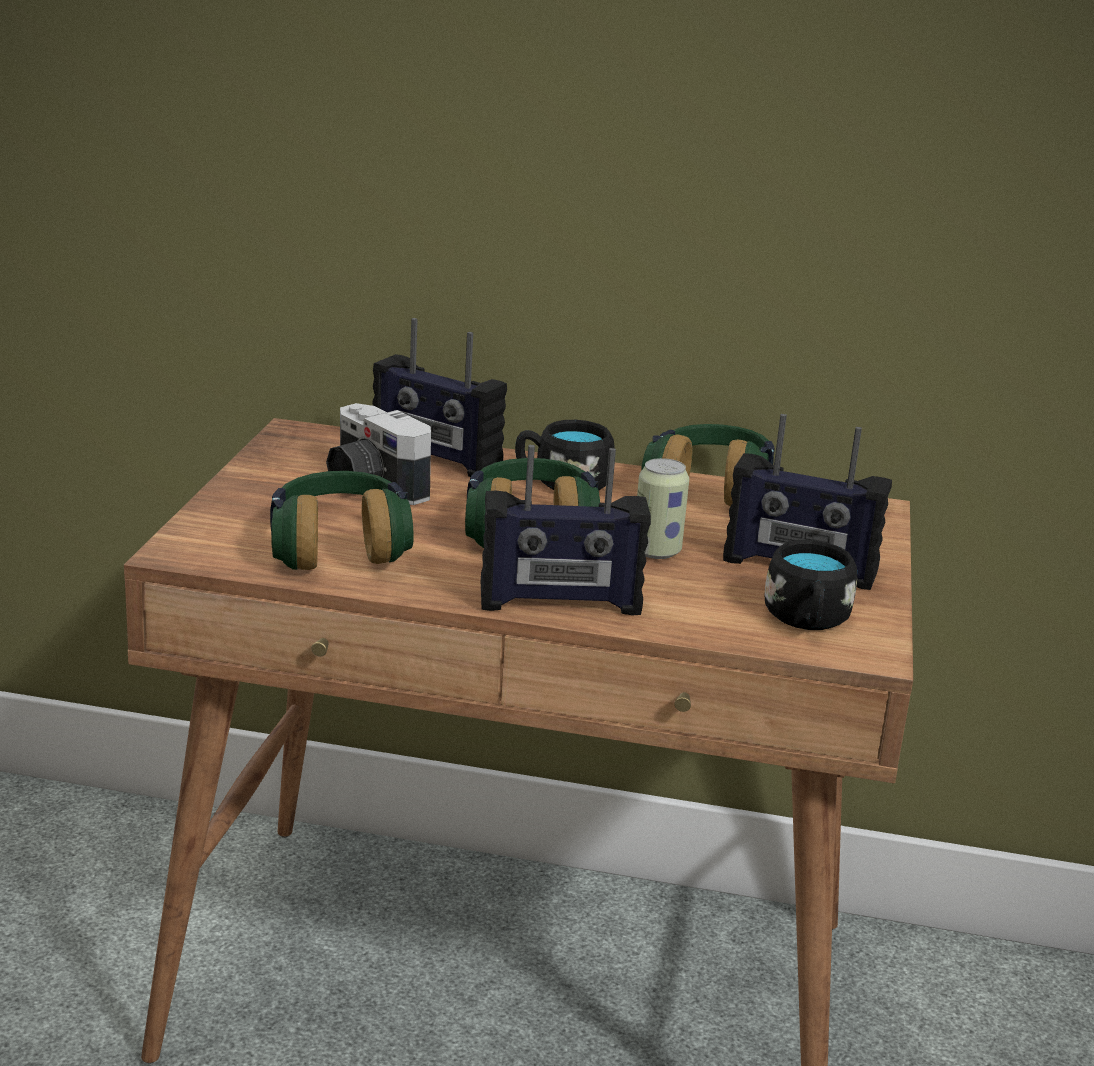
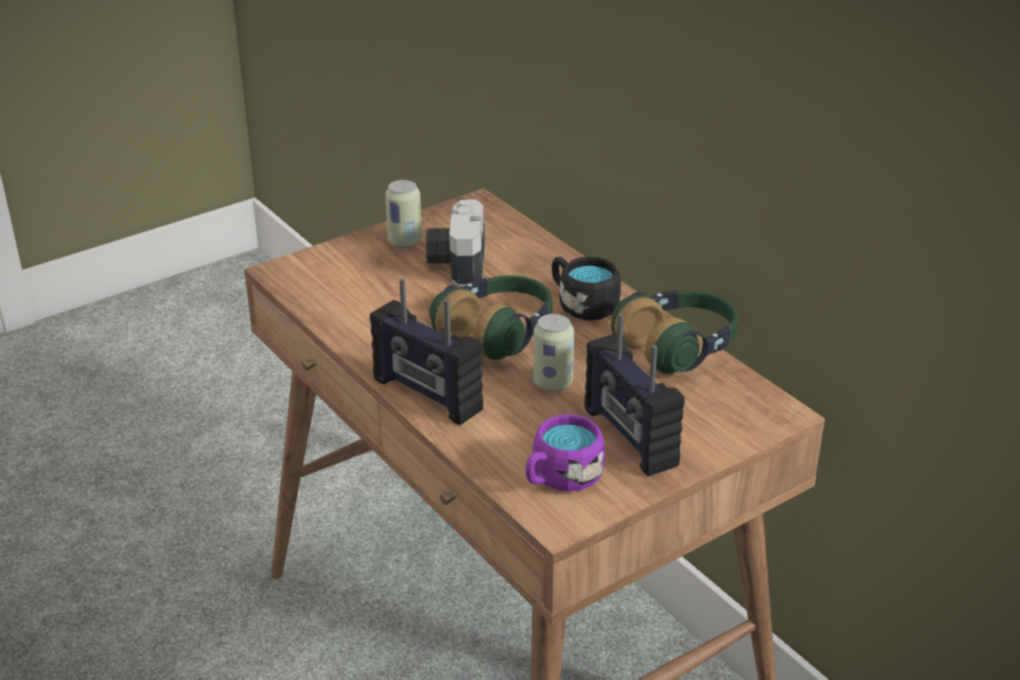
camera: 45 degrees right, 10 degrees up
(277, 484) = (405, 242): none -> can
(338, 547) = (367, 301): headphones -> none
(435, 459) = (529, 255): radio -> none
(807, 620) = (560, 479): black mug -> purple mug

